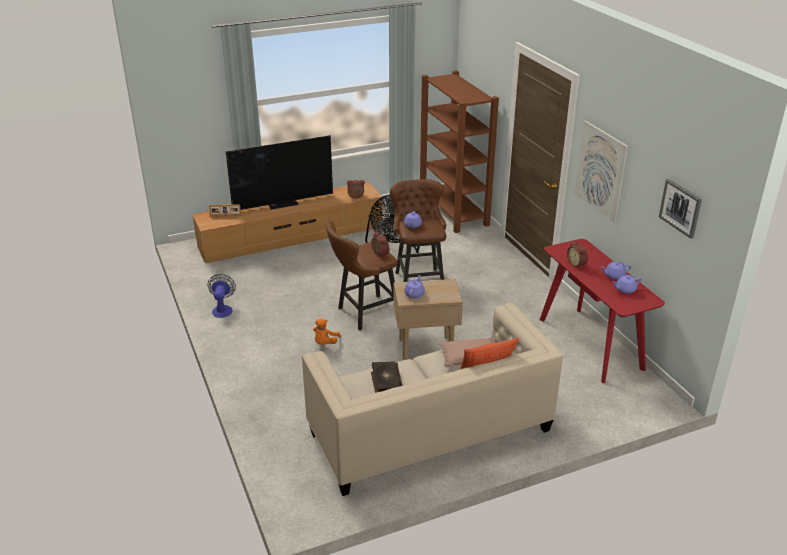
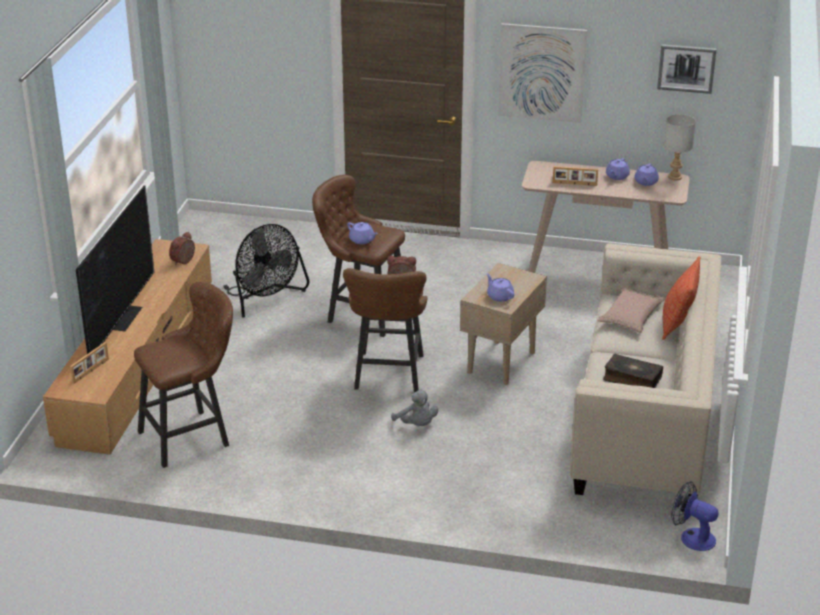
camera: 55 degrees left, 0 degrees up
(222, 309) = (249, 476): fan -> fan (692, 537)
(243, 278) = (194, 435): none -> brown stool
(325, 343) = (416, 424): orange plush toy -> grey plush toy
(453, 211) = (244, 230): brown bookcase -> none
(577, 264) = (574, 184): alarm clock -> picture frame
(590, 343) = (599, 268): red console table -> beige console table
(653, 299) = (675, 177): none -> grey table lamp

